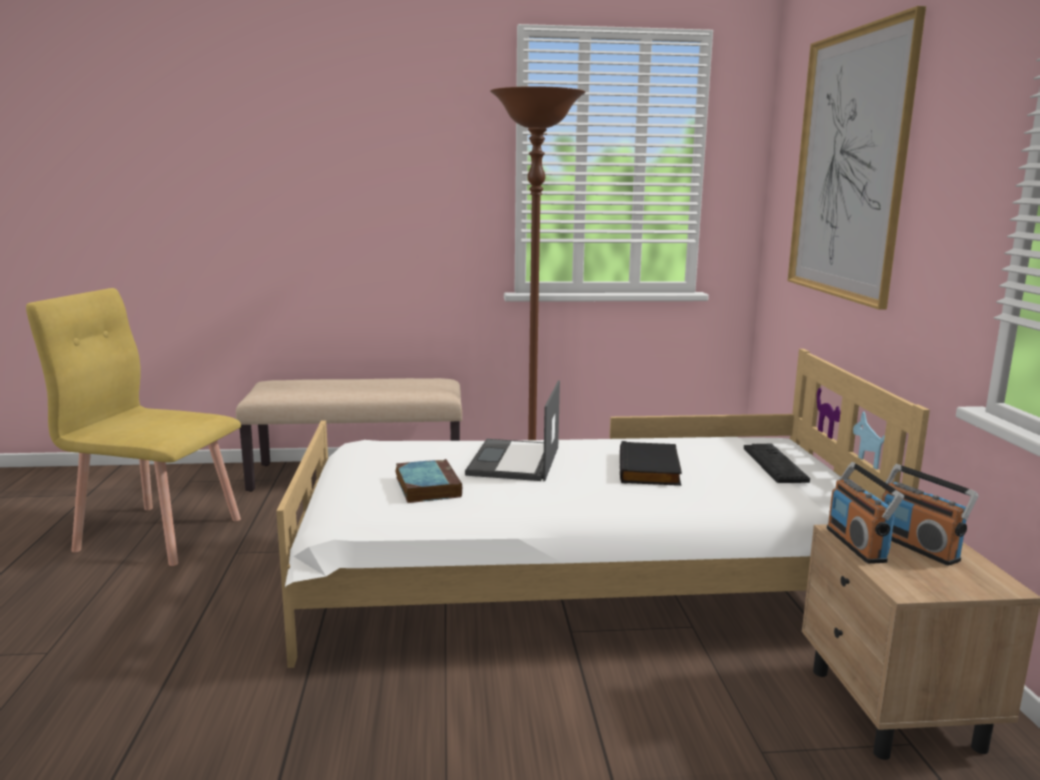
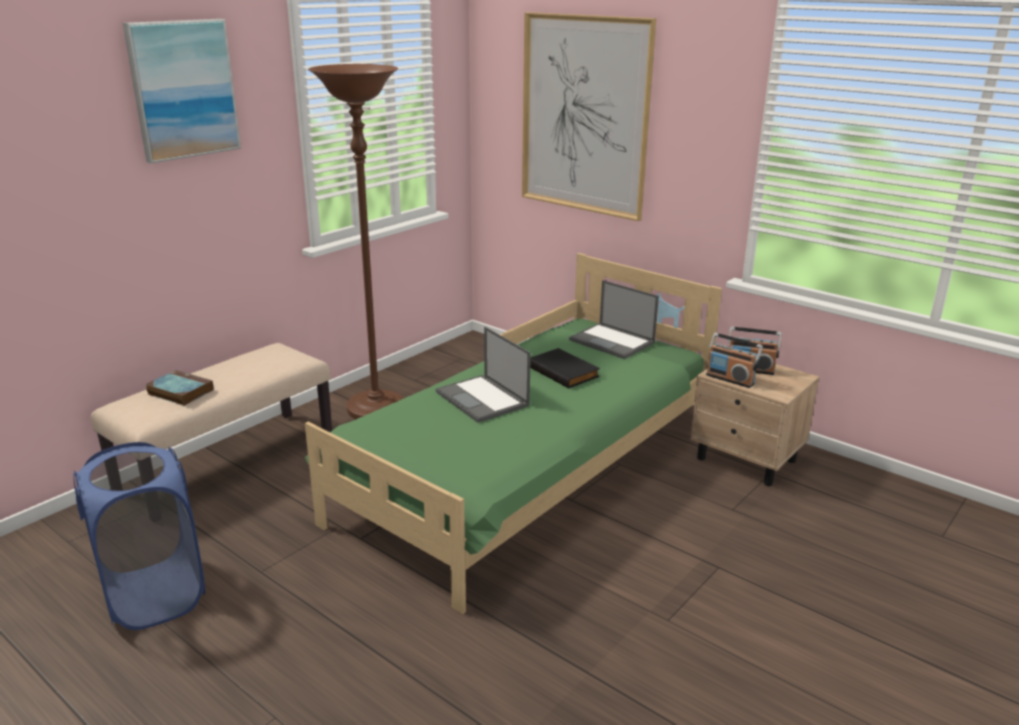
camera: 45 degrees left, 10 degrees up
(159, 533) = (153, 595): yellow chair -> blue laundry basket
(387, 110) = (183, 89): none -> picture
(427, 486) = (473, 441): book -> book (179, 392)
(576, 587) = (530, 472): white bed -> green bed
(774, 464) = (613, 341): keyboard -> laptop

